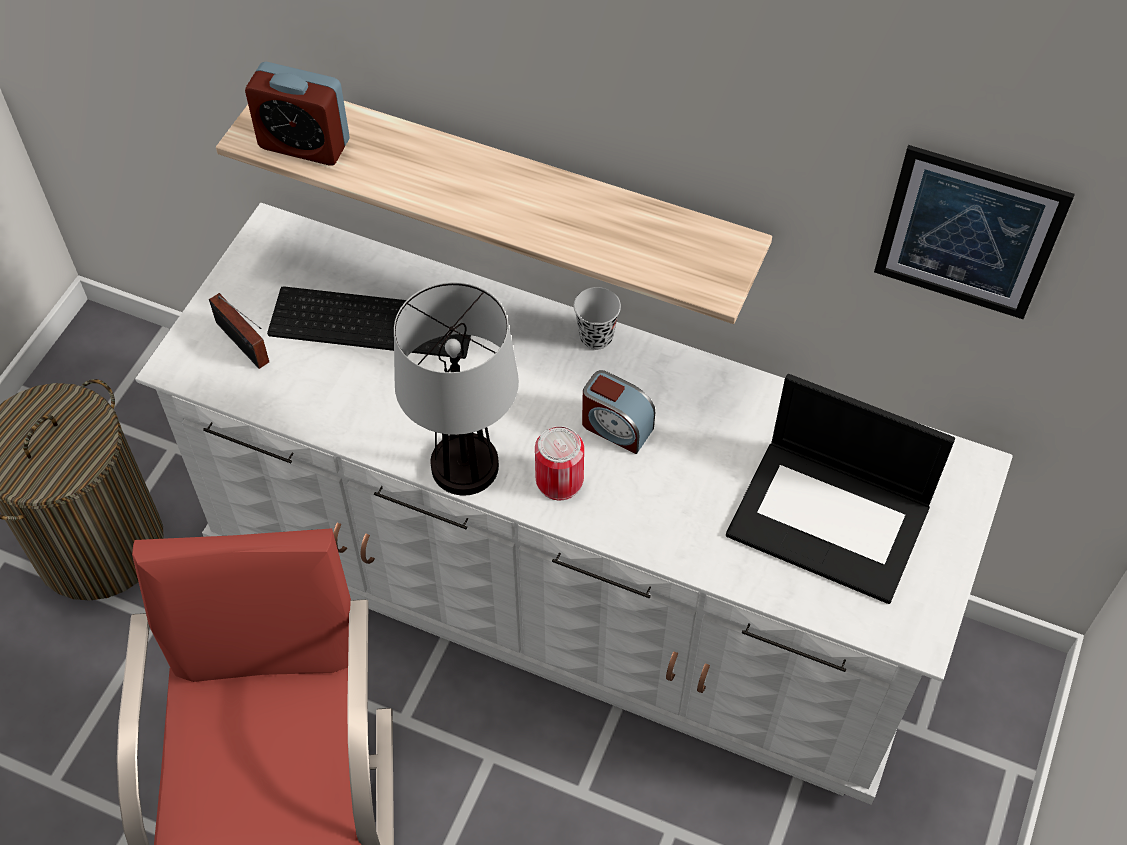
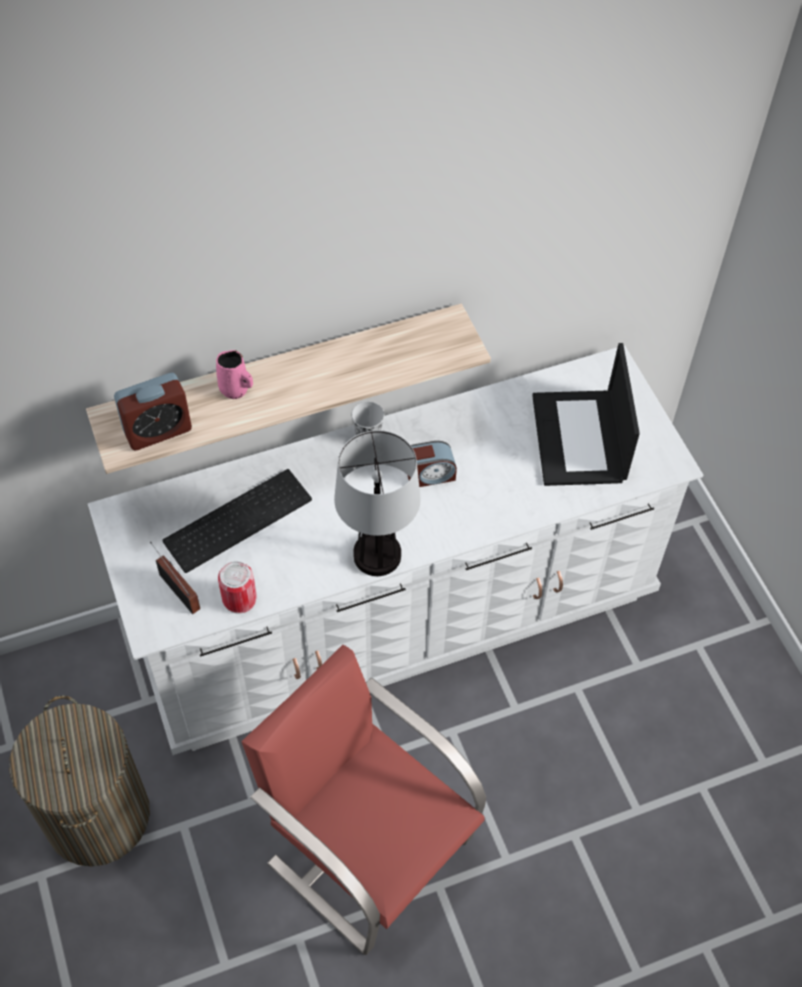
camera: 45 degrees left, 0 degrees up
(244, 346) = (178, 589): radio -> radio turned 135 degrees counterclockwise
(423, 158) = (236, 390): none -> pink mug
(559, 480) = (433, 524): can -> can (239, 598)
(831, 519) = (580, 439): laptop -> laptop turned 105 degrees clockwise
(968, 233) = (578, 232): picture -> none

